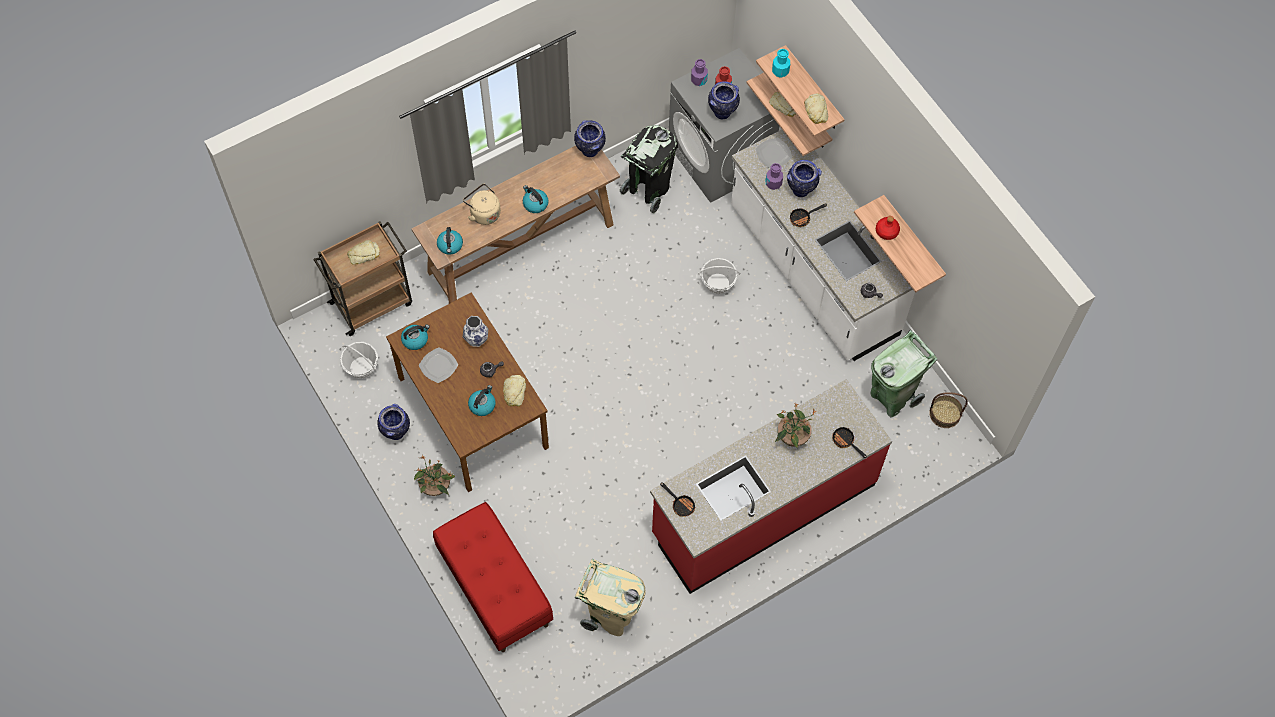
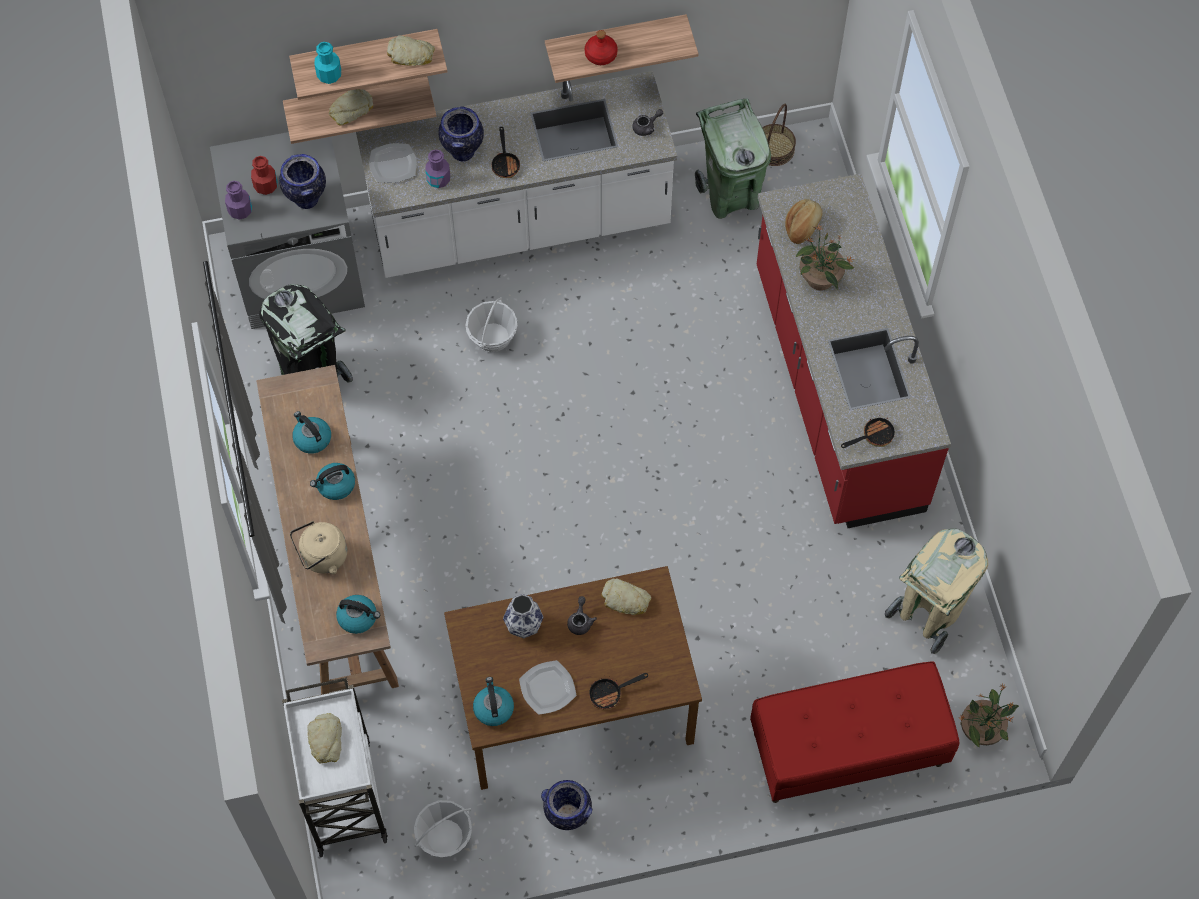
camera: 70 degrees left, 0 degrees up
(373, 302) = (343, 793): brown cart -> white cart
(436, 487) = (672, 785): potted plant -> potted plant (981, 730)
(482, 405) = (630, 647): kettle -> kettle (312, 438)
(590, 151) = (279, 389): vase -> none
(831, 414) = (803, 226): none -> bread
(845, 441) = (845, 223): frying pan -> frying pan (610, 693)

